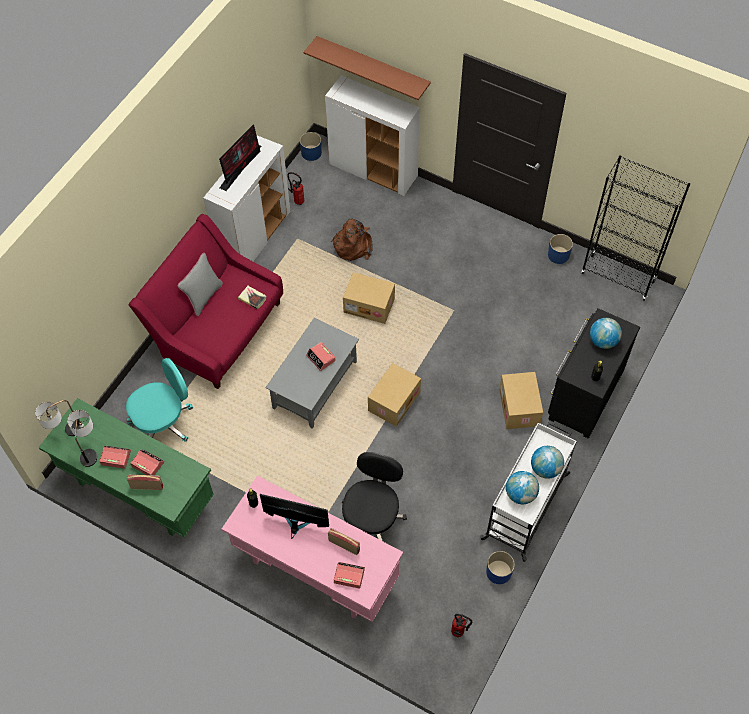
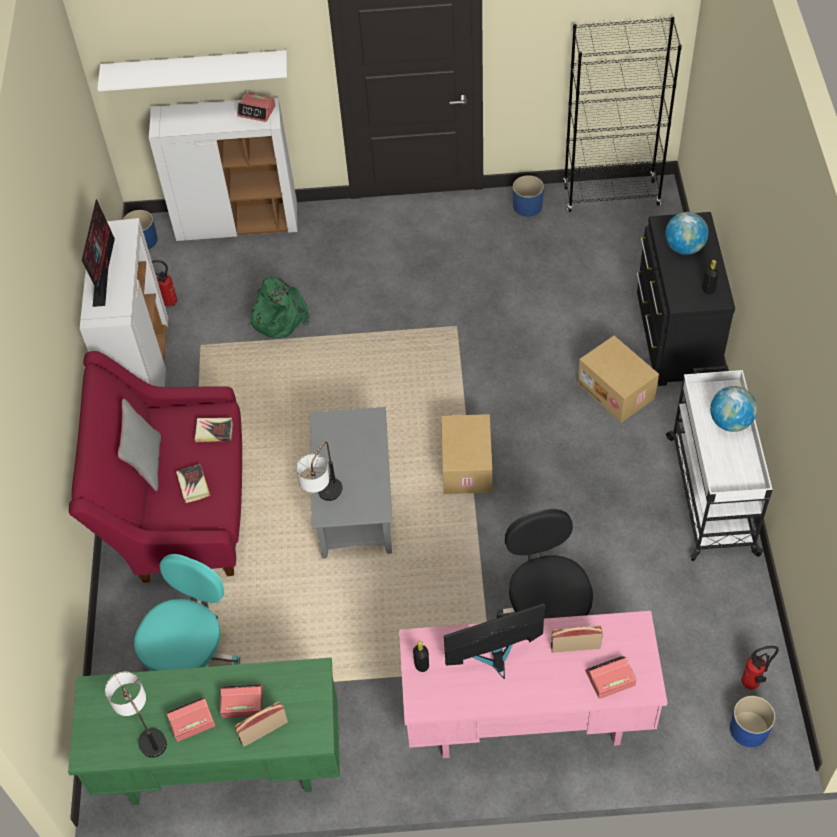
camera: 30 degrees left, 5 degrees down
(65, 432) = (94, 730): table lamp -> table lamp (323, 499)
(219, 324) = (193, 485): none -> book
(321, 358) = (356, 454): alarm clock -> alarm clock (257, 111)
(353, 245) = (277, 317): brown backpack -> green backpack
(369, 305) = (351, 373): cardboard box -> none
(373, 66) = (196, 69): brown shelf -> white shelf
(498, 572) = (741, 586): blue planter -> blue planter (749, 729)
(520, 494) = (726, 466): globe -> none

